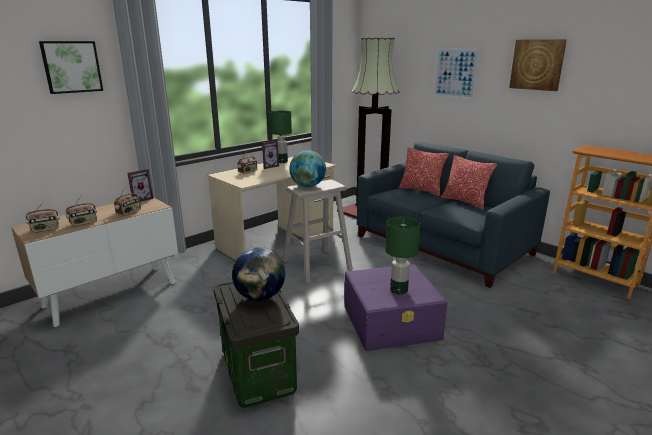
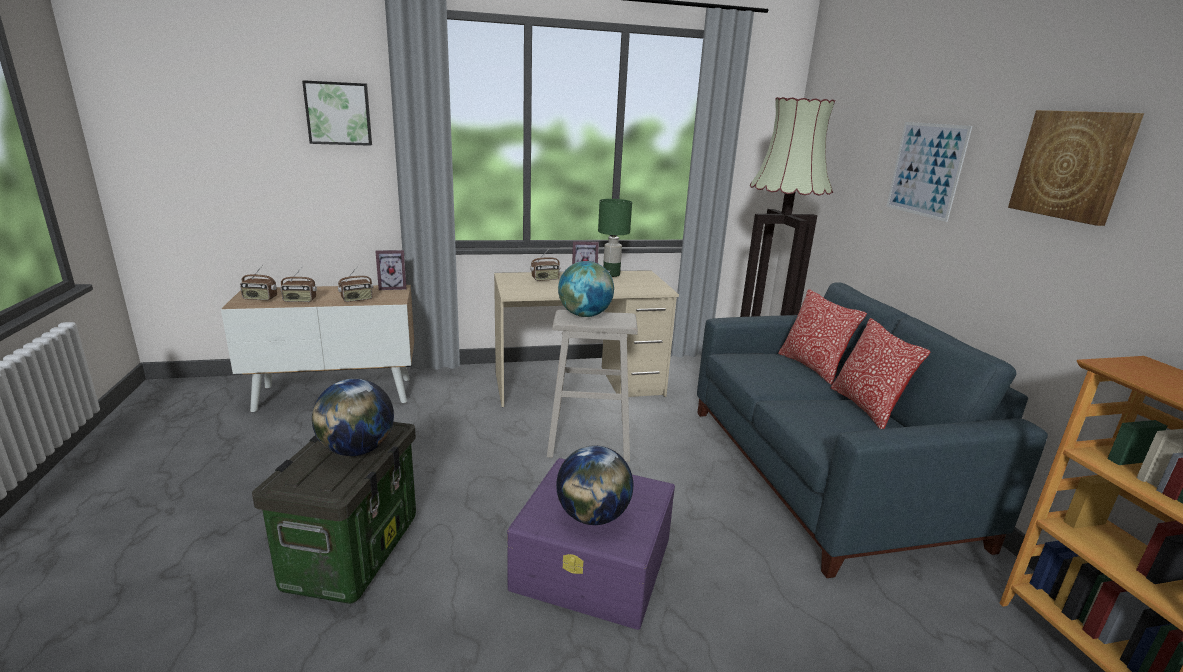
camera: 30 degrees right, 0 degrees up
(399, 290) = (593, 516): green table lamp -> globe

